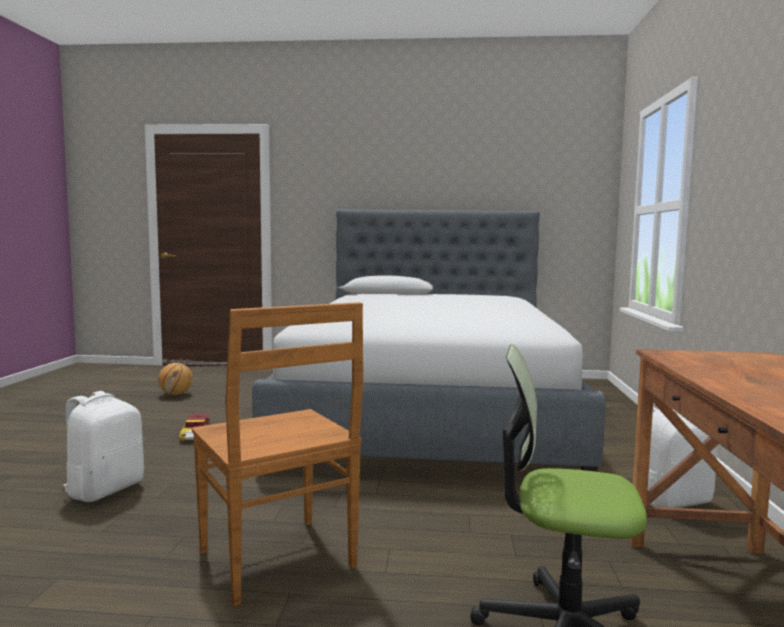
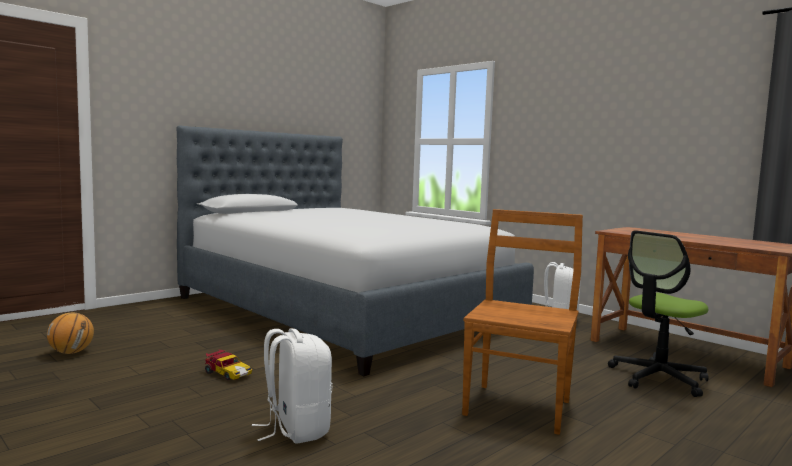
camera: 50 degrees left, 0 degrees up
(278, 561) = (518, 406): brown chair -> brown chair turned 75 degrees counterclockwise

